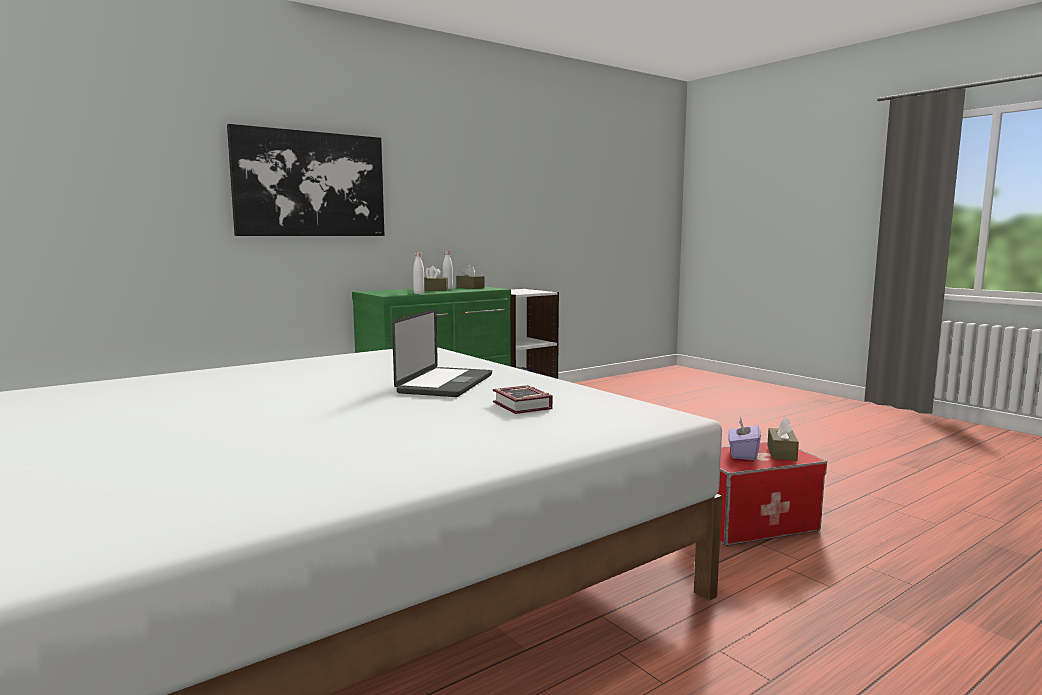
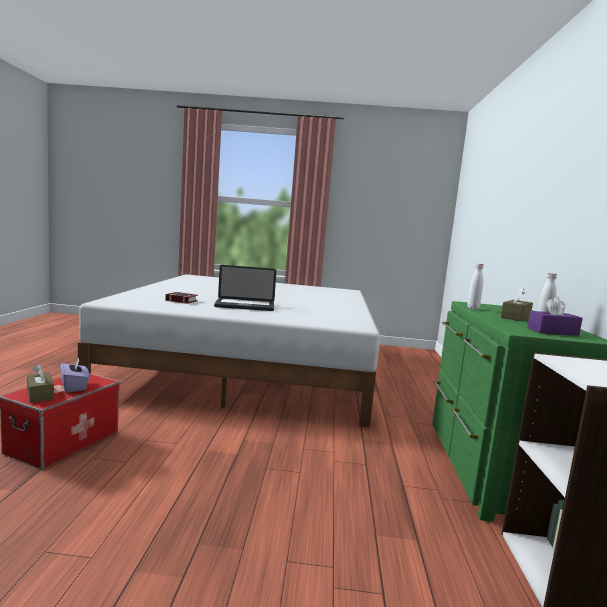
camera: 130 degrees right, 0 degrees up
(310, 184) = (532, 200): picture -> none
(446, 384) = (245, 306): laptop -> laptop turned 60 degrees counterclockwise
(470, 287) = (552, 331): brown tissue box -> purple tissue box

